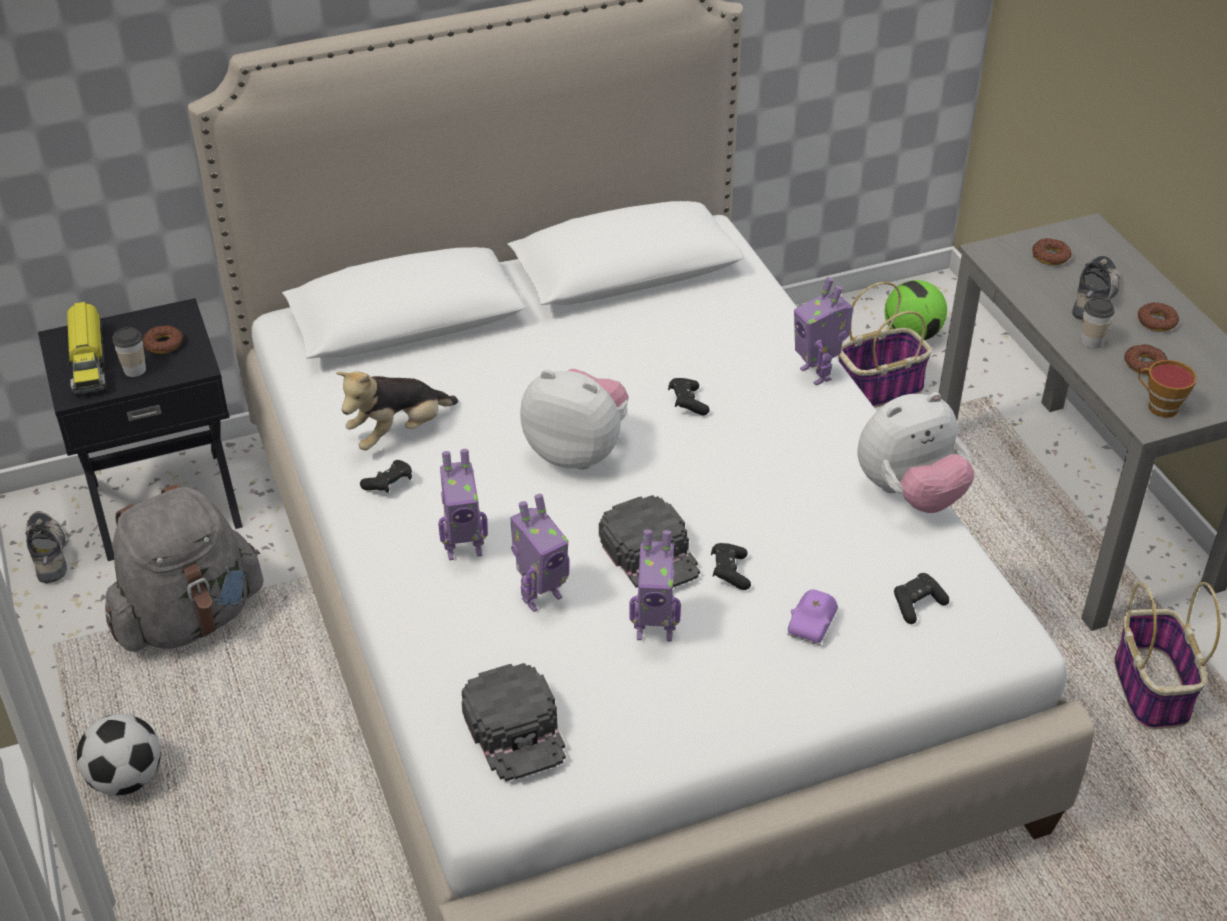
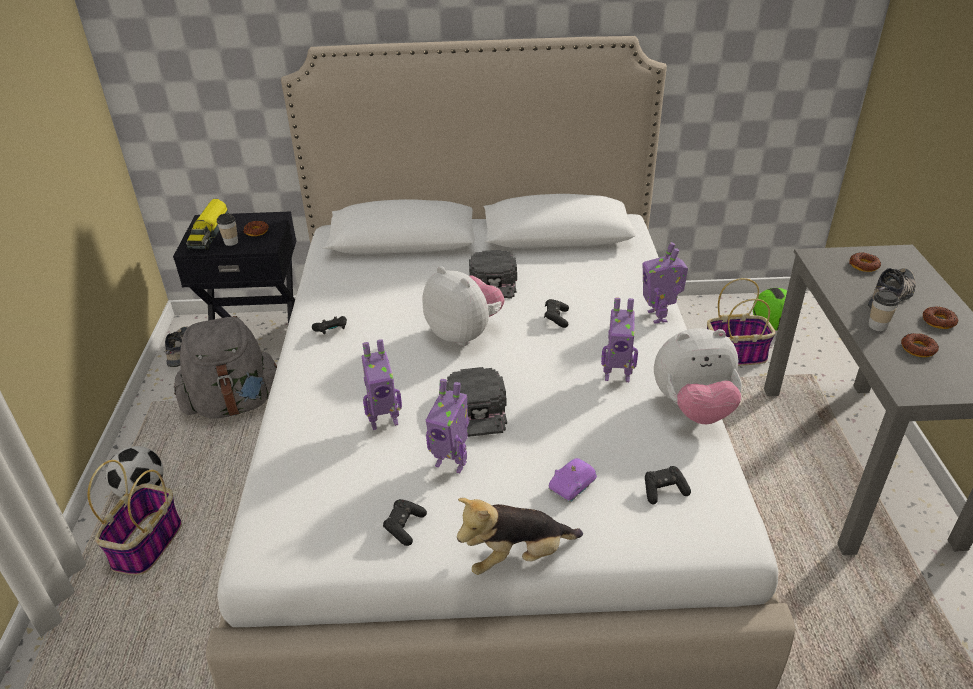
camera: 20 degrees right, 5 degrees down
(398, 432) = (357, 301): plush toy -> plush toy (517, 556)
(464, 549) = (353, 379): toy robot -> toy robot (617, 375)
(516, 729) = (311, 508): black cap -> black cap (494, 281)
(730, 573) = (528, 435): black game controller -> black game controller (404, 527)
(1152, 690) = (881, 614): basket -> basket (147, 545)
(1158, 406) = (921, 381): cup -> none

